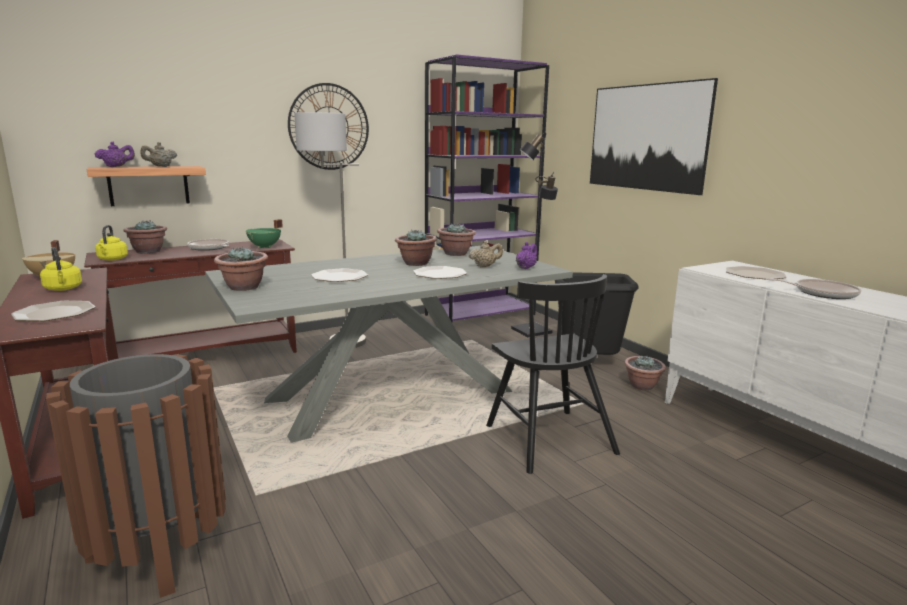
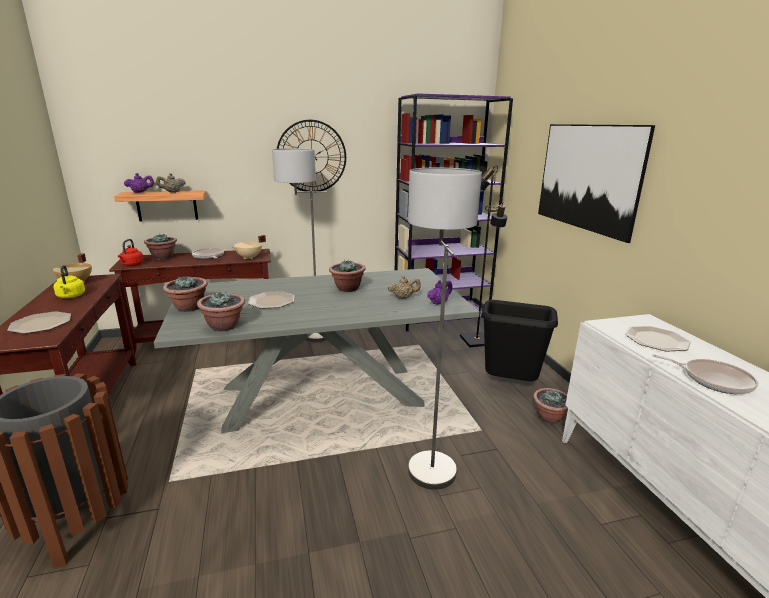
camera: 15 degrees right, 5 degrees up
(112, 259) = (132, 265): yellow kettle -> red kettle
(265, 247) = (249, 258): green cooking pot -> beige cooking pot
(440, 274) = (356, 305): plate -> none
(456, 254) = (392, 278): potted plant -> potted plant (224, 326)
(546, 436) = (429, 461): black chair -> grey floor lamp

